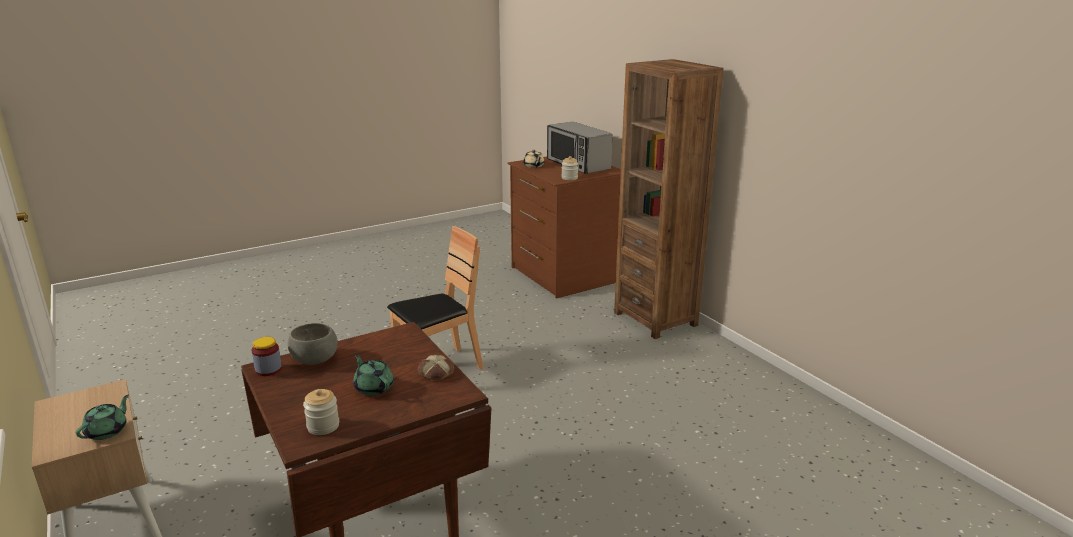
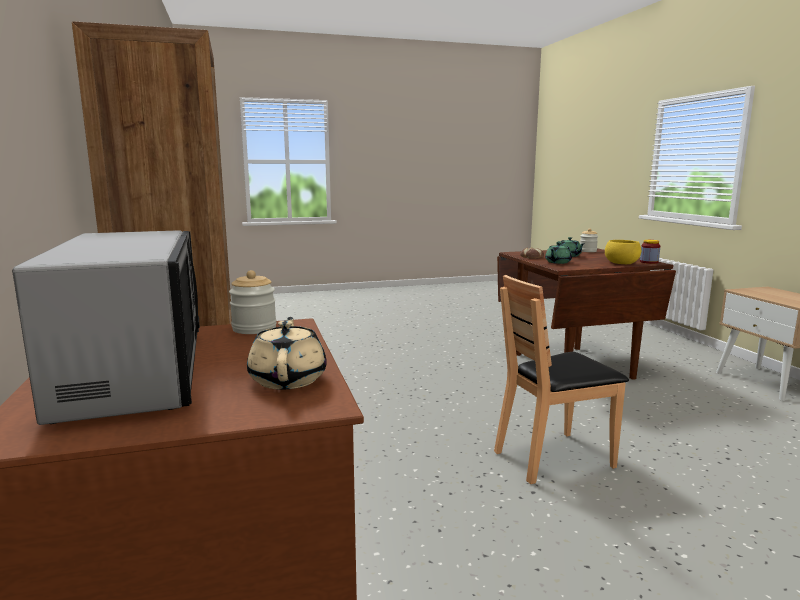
camera: 165 degrees left, 10 degrees down
(107, 431) = (749, 291): green teapot -> green teapot (557, 262)
(315, 359) = (621, 263): grey bowl -> yellow bowl

